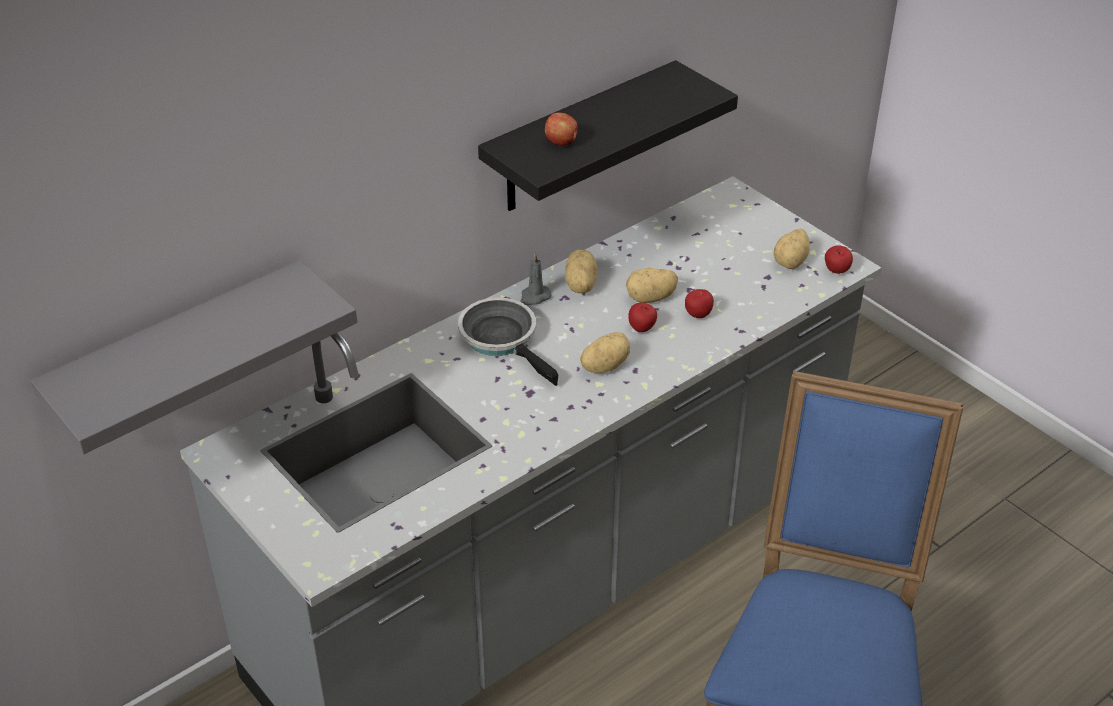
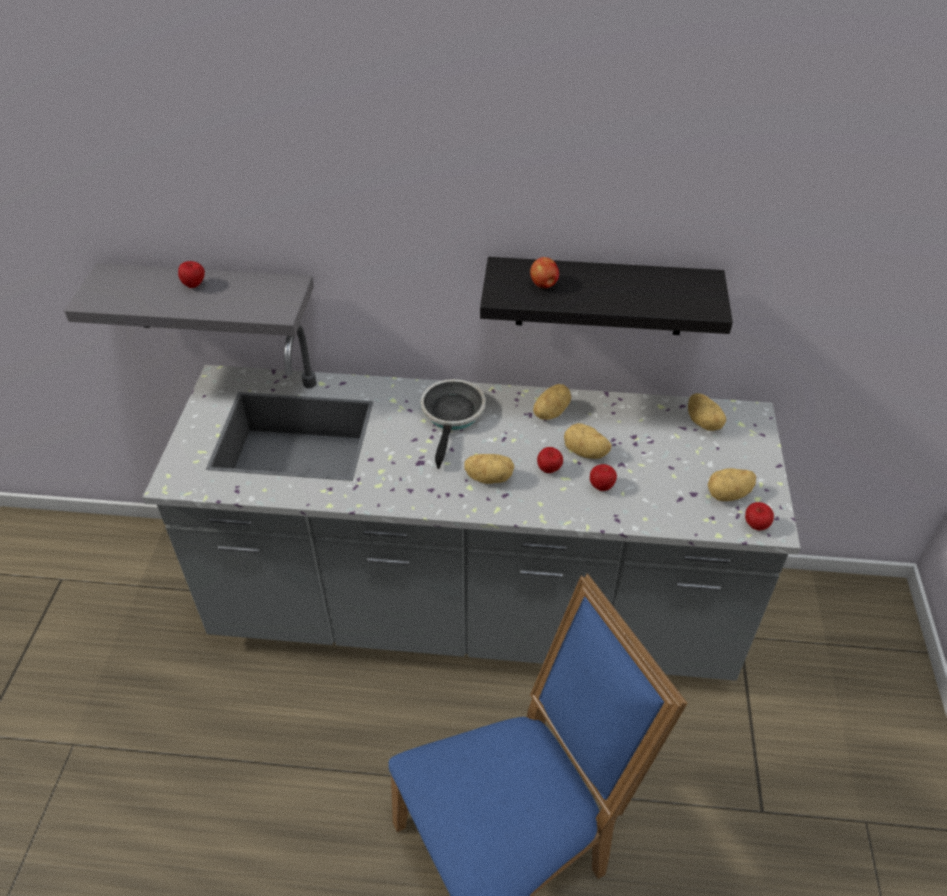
camera: 45 degrees right, 5 degrees up
(191, 334) = (194, 285): none -> apple
(534, 297) = (510, 401): grey candle -> none
(706, 220) = (704, 422): none -> potato

